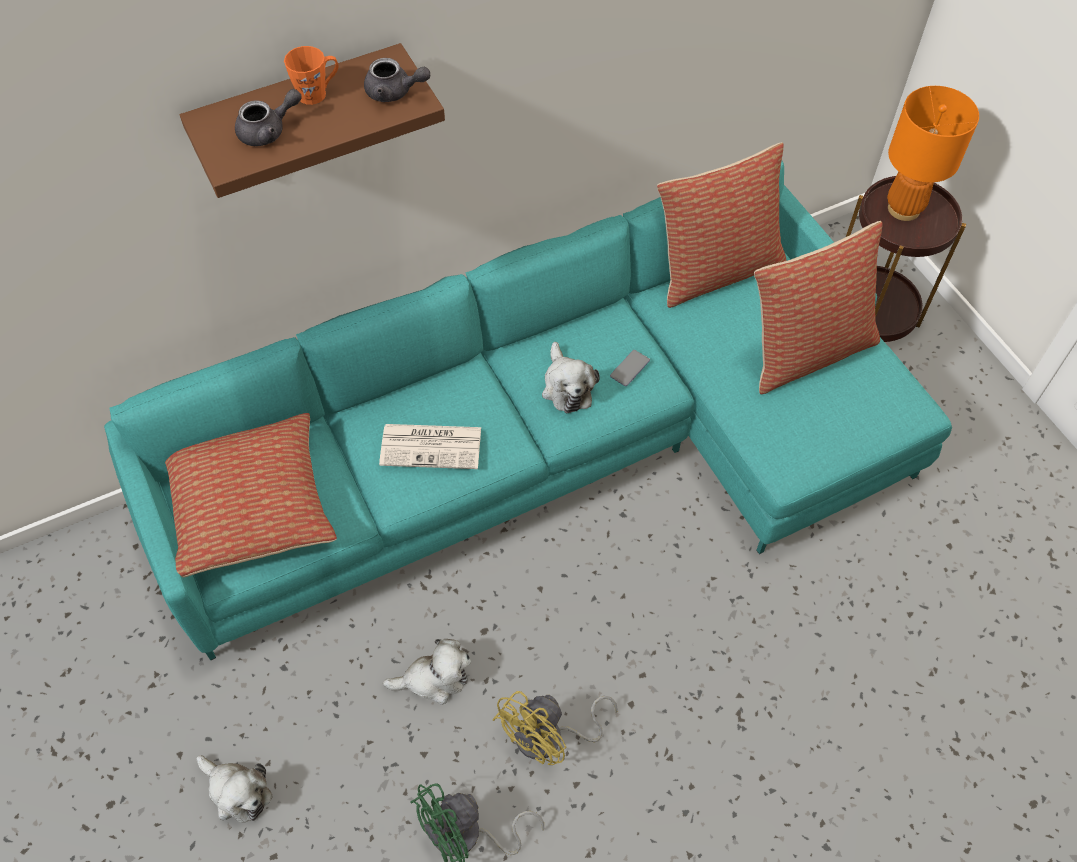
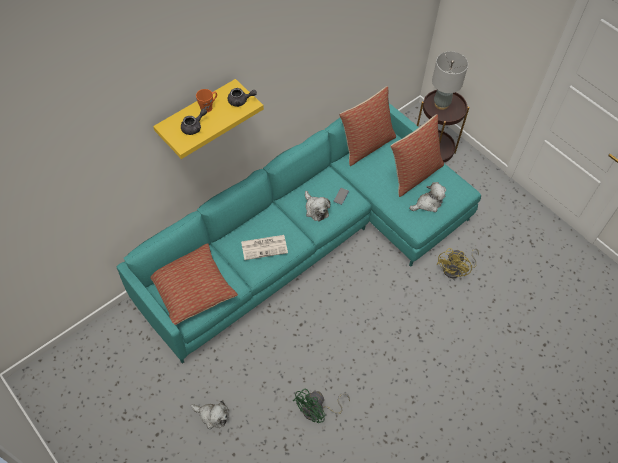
camera: 15 degrees left, 0 degrees up
(300, 111) = (197, 114): brown shelf -> yellow shelf
(434, 679) = (285, 349): plush toy -> plush toy (428, 203)
(549, 738) = (341, 363): yellow fan -> yellow fan (456, 270)
(904, 209) = (441, 104): orange table lamp -> grey table lamp

